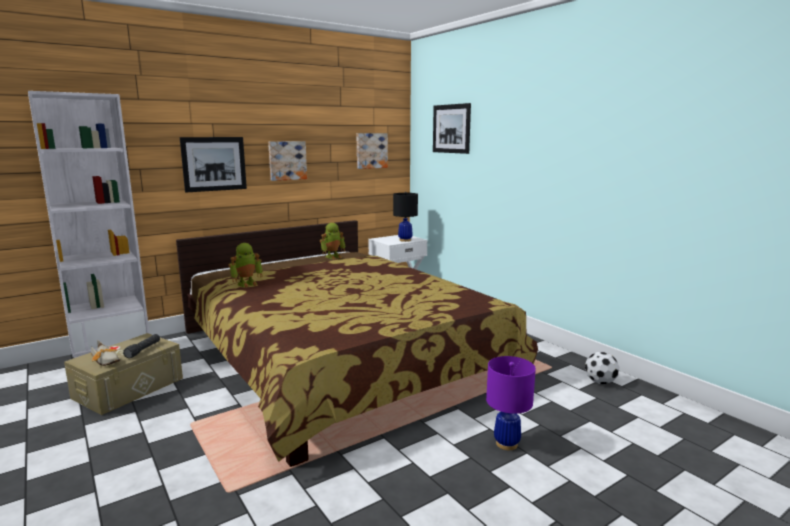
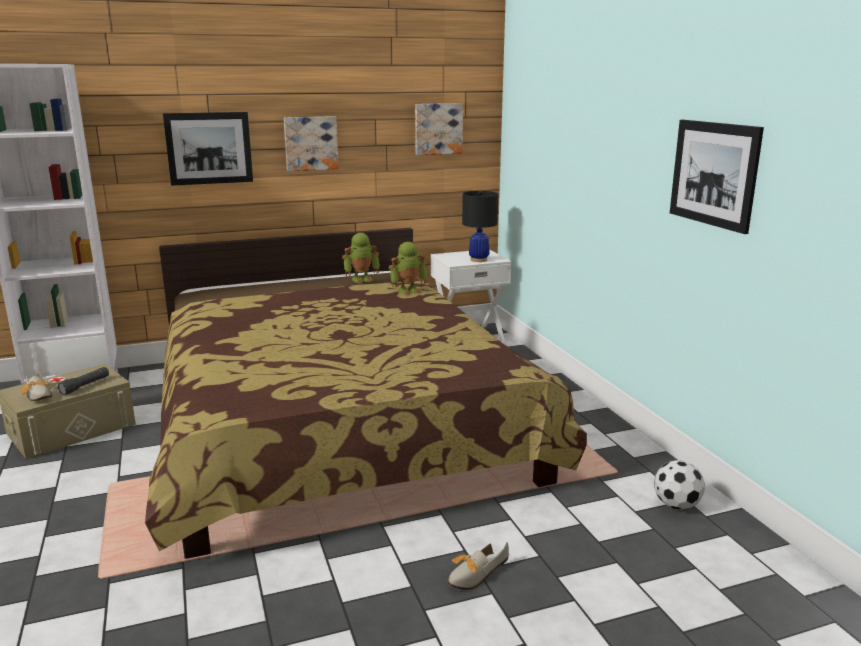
camera: 15 degrees right, 5 degrees up
(247, 283) = (222, 312): toy robot -> toy robot (408, 290)
(451, 128) = (545, 100): picture -> picture (713, 174)
(507, 444) = (473, 575): purple table lamp -> shoe

